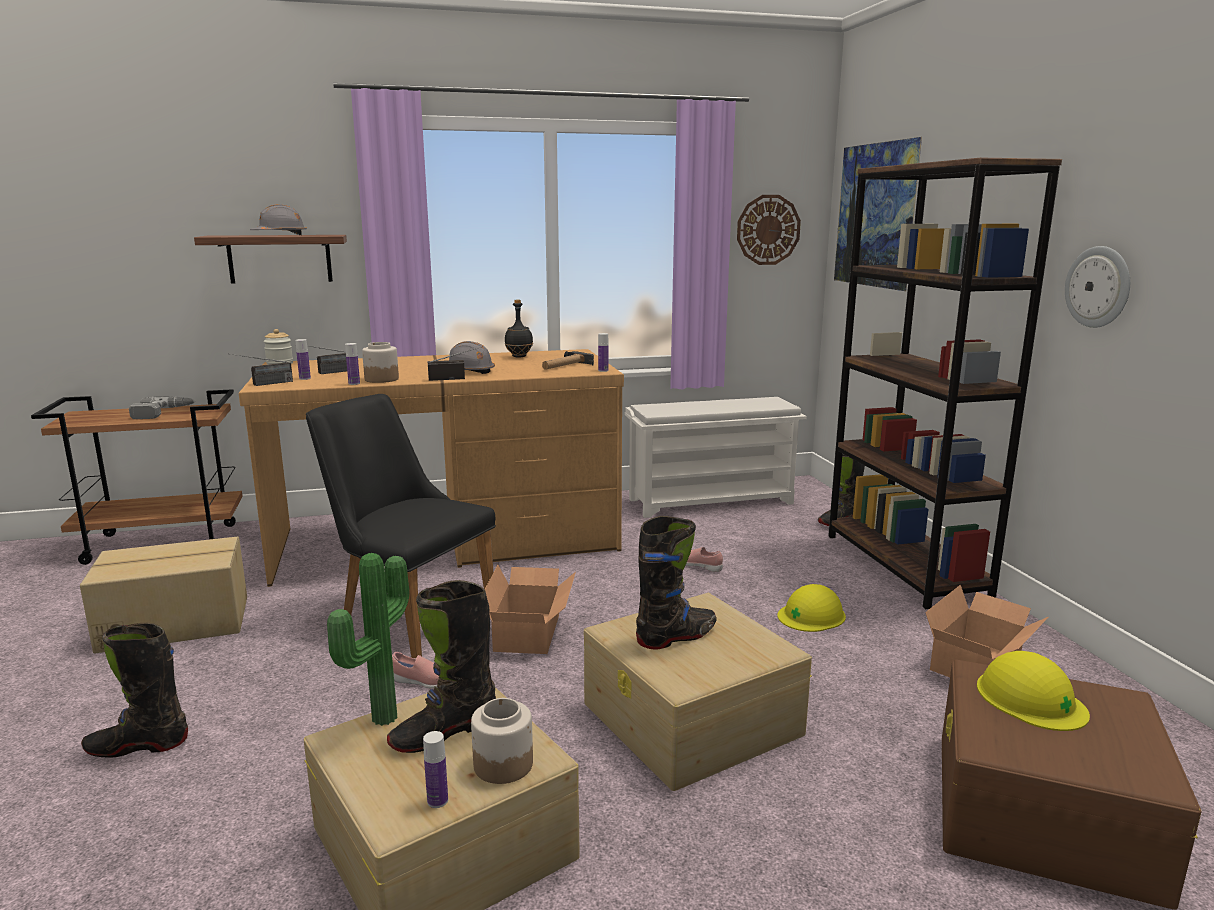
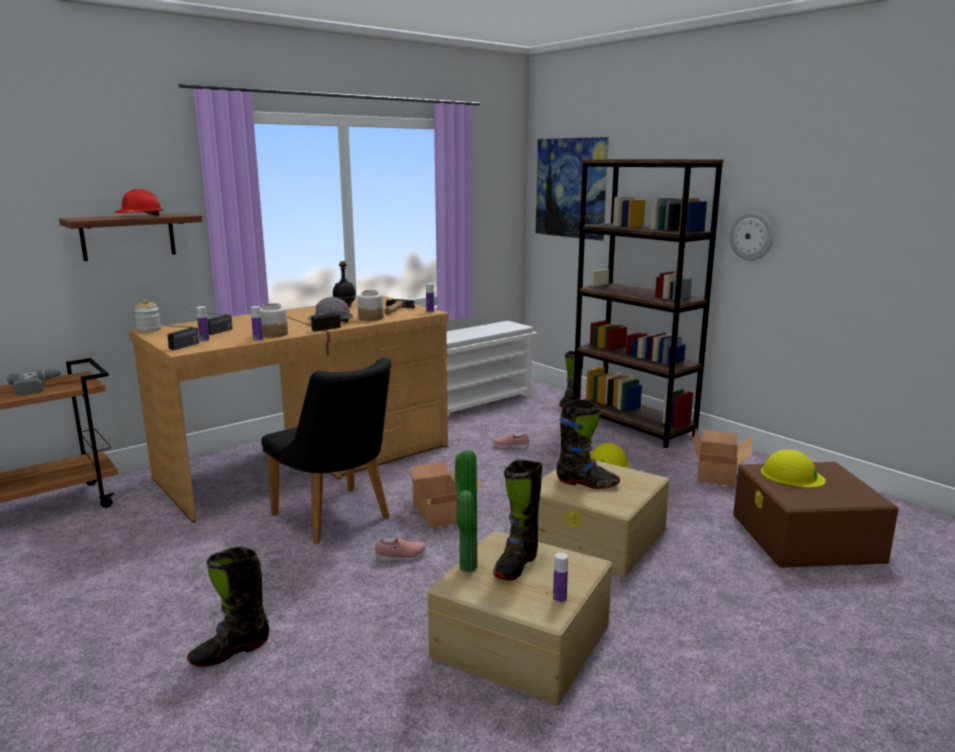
camera: 25 degrees left, 0 degrees up
(175, 623) = (142, 566): cardboard box -> none
(280, 235) = (140, 216): grey hard hat -> red hard hat
(407, 615) = (338, 519): black chair -> black chair turned 135 degrees counterclockwise
(503, 764) = (572, 571): jar -> jar (370, 318)
(676, 637) = (587, 483): black boot -> black boot turned 75 degrees clockwise
(768, 230) = (490, 198): wall clock -> none

